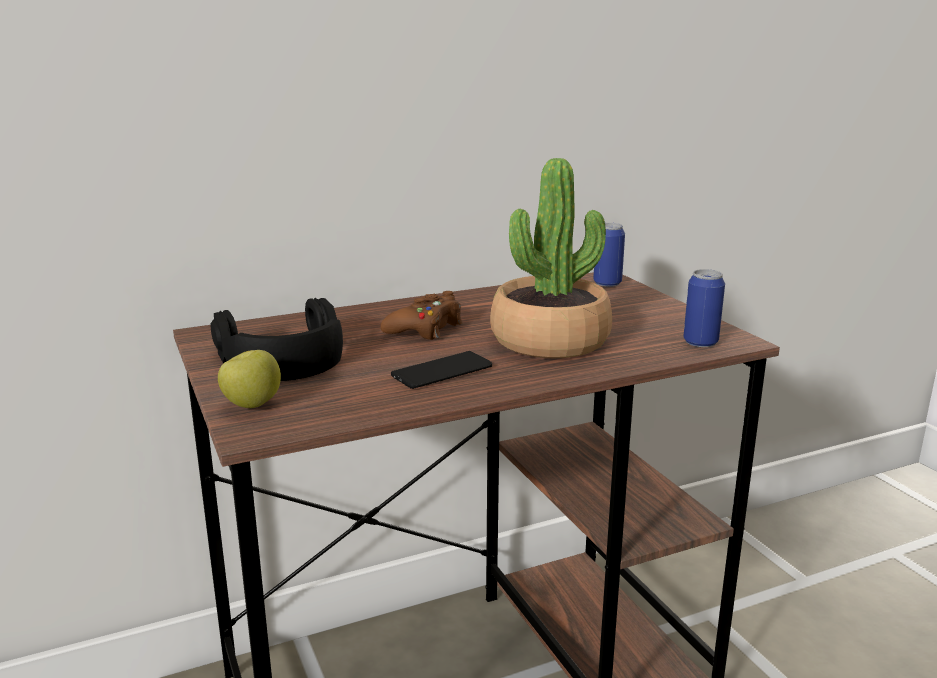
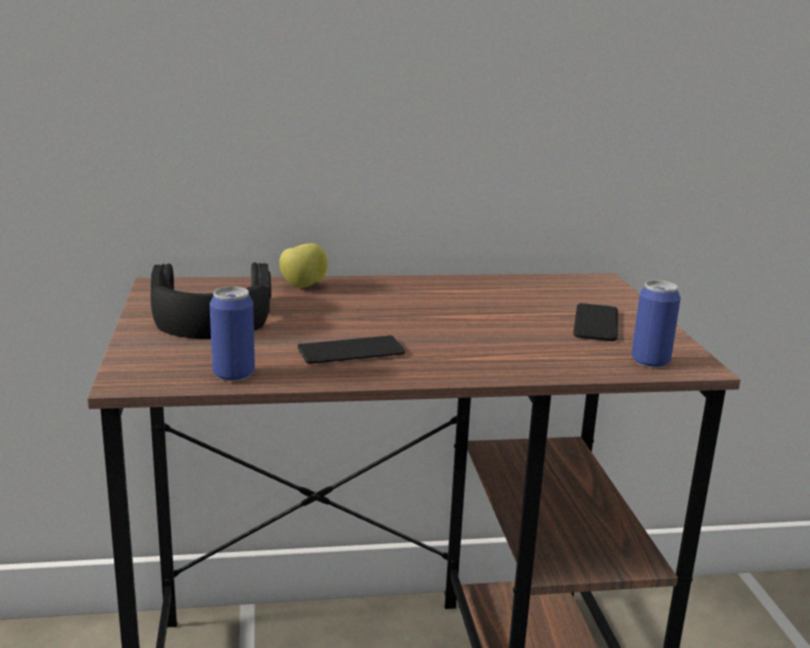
camera: 15 degrees right, 0 degrees up
(252, 405) = (149, 356): apple -> apple (303, 286)
(425, 328) = (368, 308): brown game controller -> none
(550, 341) = (485, 337): potted plant -> none
(607, 283) = (597, 286): can -> can (233, 374)
(631, 315) = (596, 323): none -> phone

